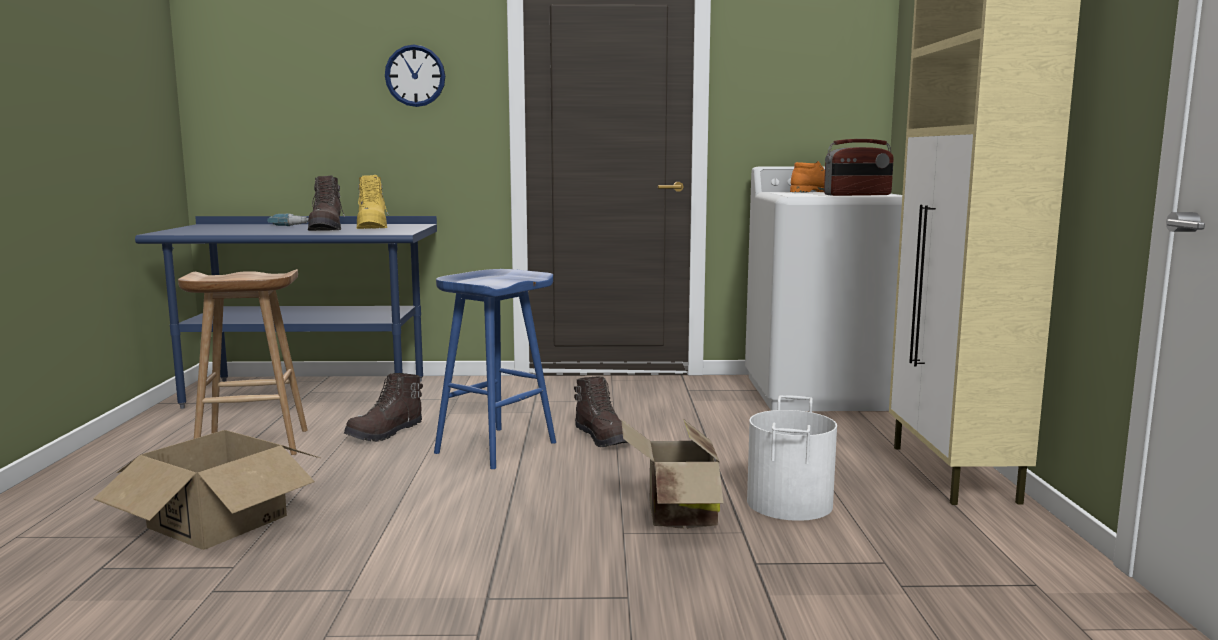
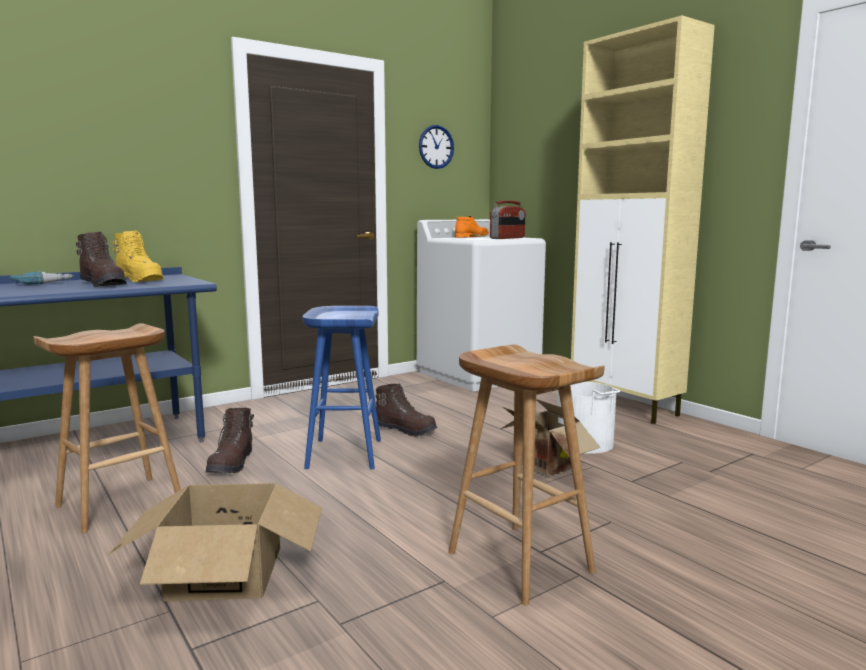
camera: 35 degrees left, 0 degrees up
(415, 76) = (153, 138): wall clock -> wall clock (436, 147)
(446, 598) = (517, 561): none -> brown stool

